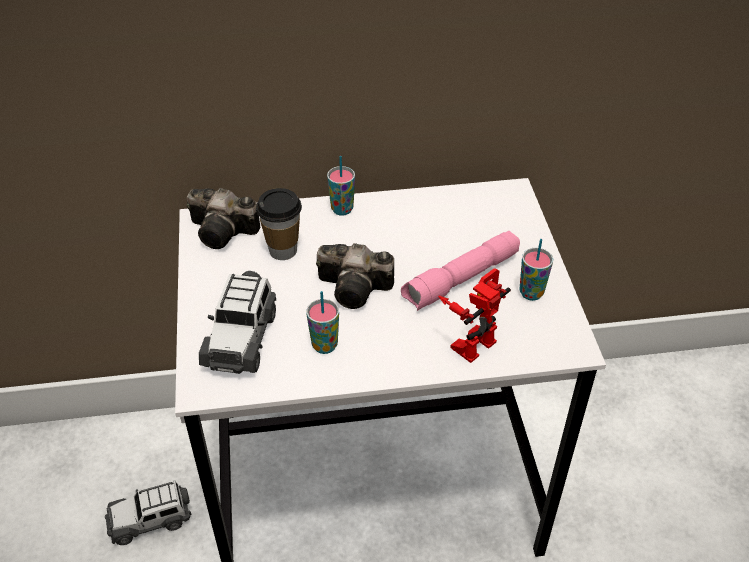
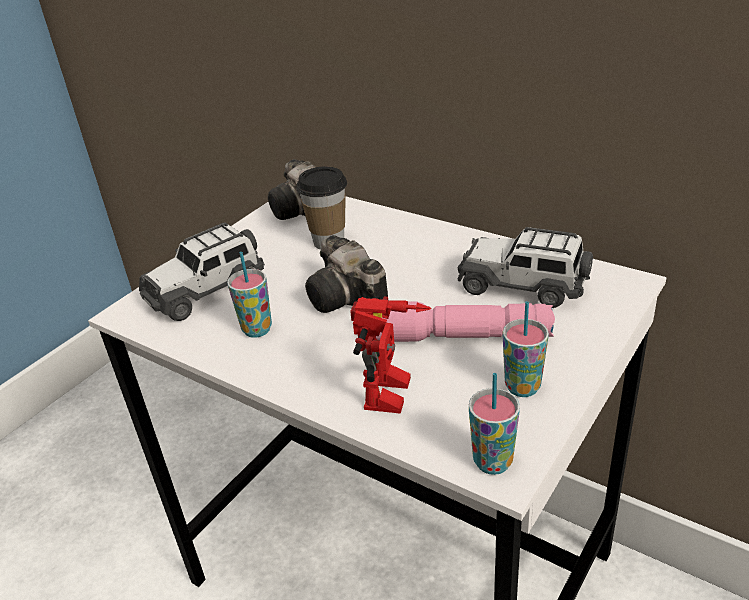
camera: 45 degrees right, 10 degrees down
(150, 519) = (204, 479): toy car -> toy car (523, 285)
(342, 209) = (423, 231): cup -> cup (492, 462)
(471, 340) = (394, 397): toy robot -> toy robot turned 105 degrees clockwise

